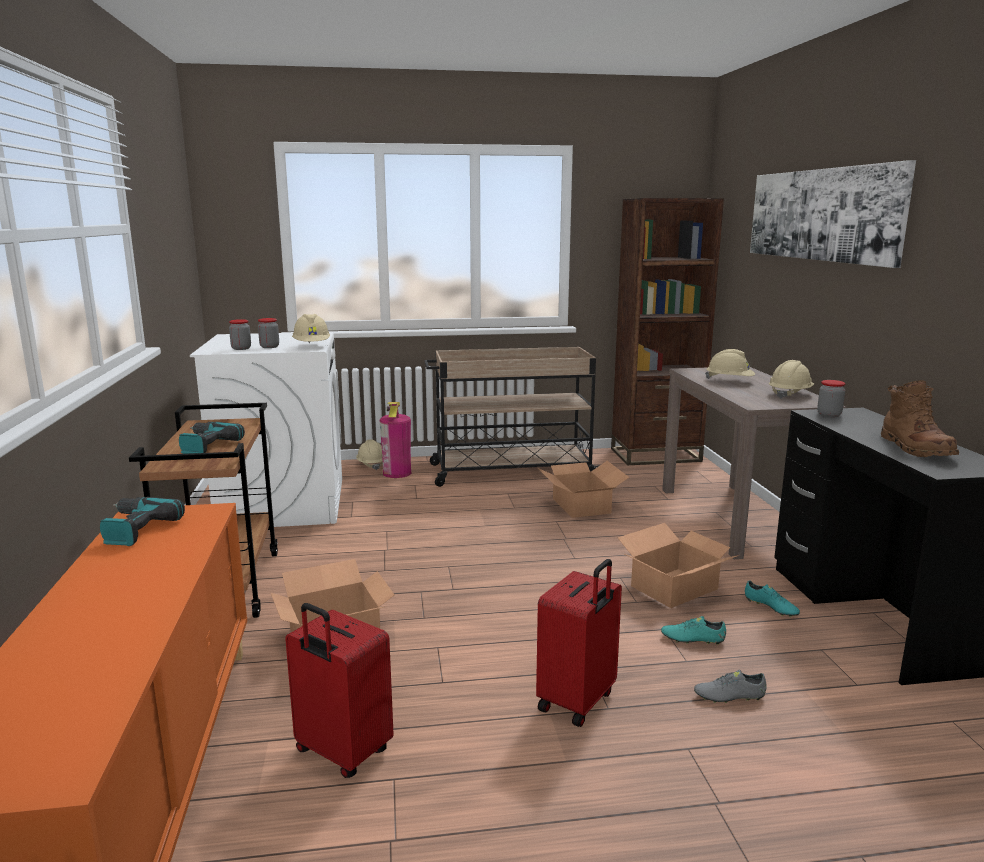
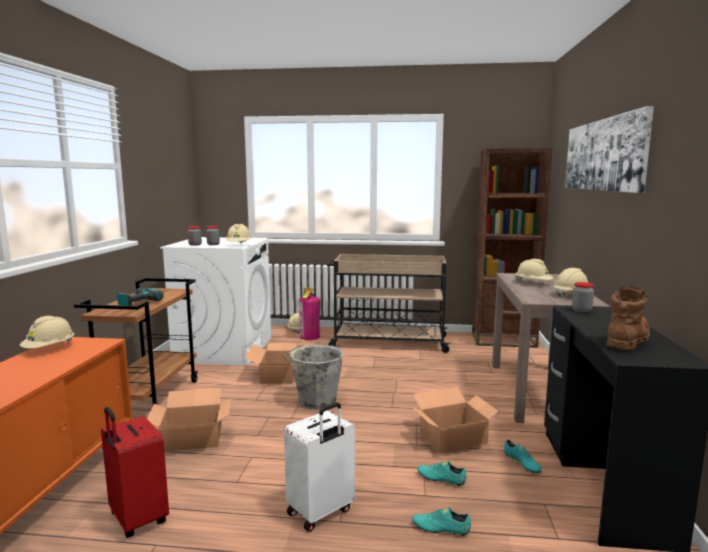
camera: 15 degrees right, 5 degrees down
(134, 529) = (49, 349): power drill -> beige hard hat
(471, 563) = (315, 402): none -> grey bucket
(578, 701) = (321, 512): red suitcase -> white suitcase
(581, 505) = (422, 370): cardboard box -> cardboard box (279, 375)
(729, 696) = (440, 529): grey shoe -> turquoise shoe
(915, 448) = (627, 340): brown boot -> brown boot turned 150 degrees counterclockwise

